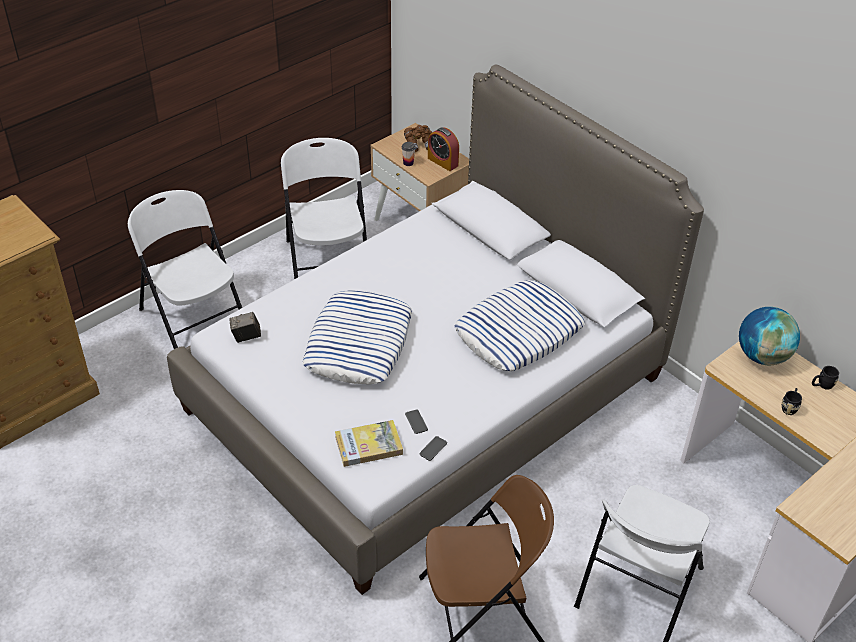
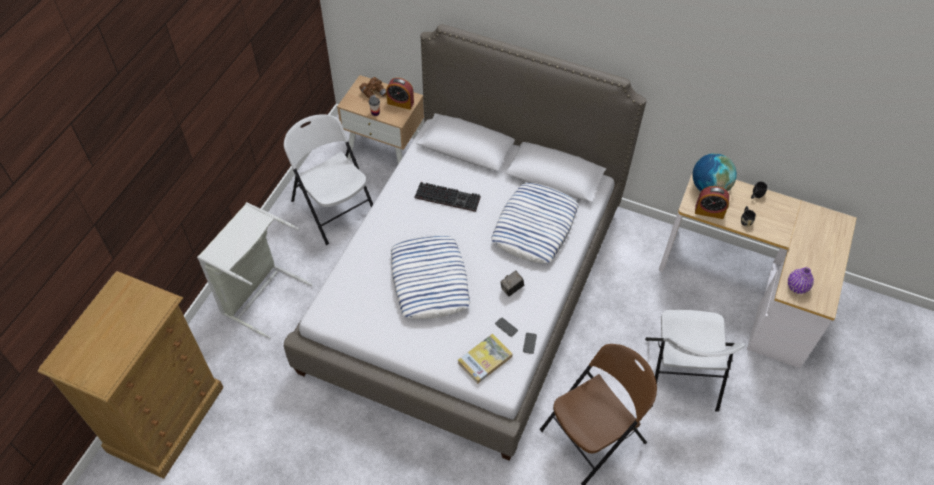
camera: 25 degrees left, 10 degrees up
(194, 319) = (259, 295): white chair -> grey laundry basket
(246, 337) = (344, 308): camera -> camera (511, 289)
(437, 269) = (449, 197): none -> keyboard
(745, 381) = (709, 211): none -> alarm clock
(815, 506) = (797, 287): none -> purple vase

